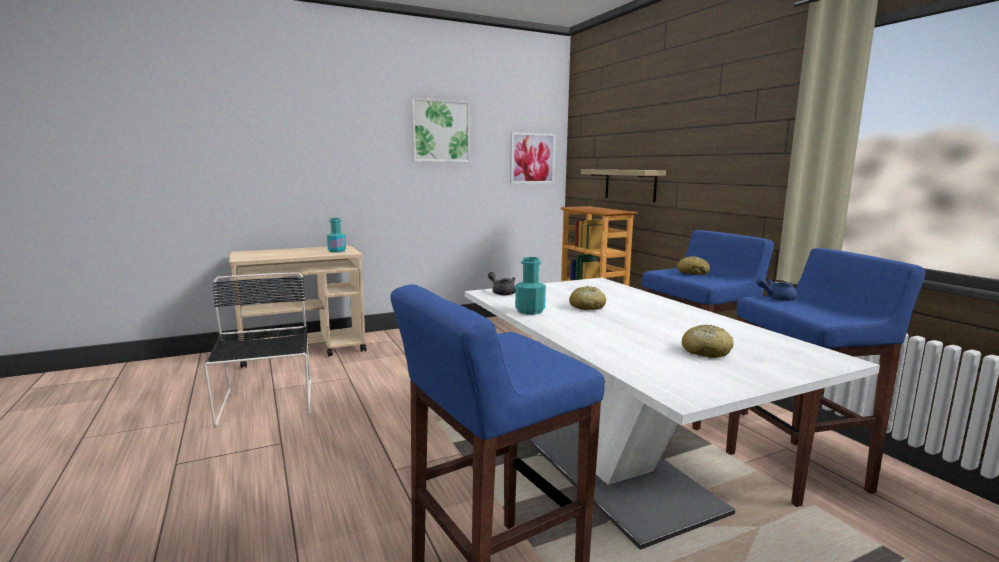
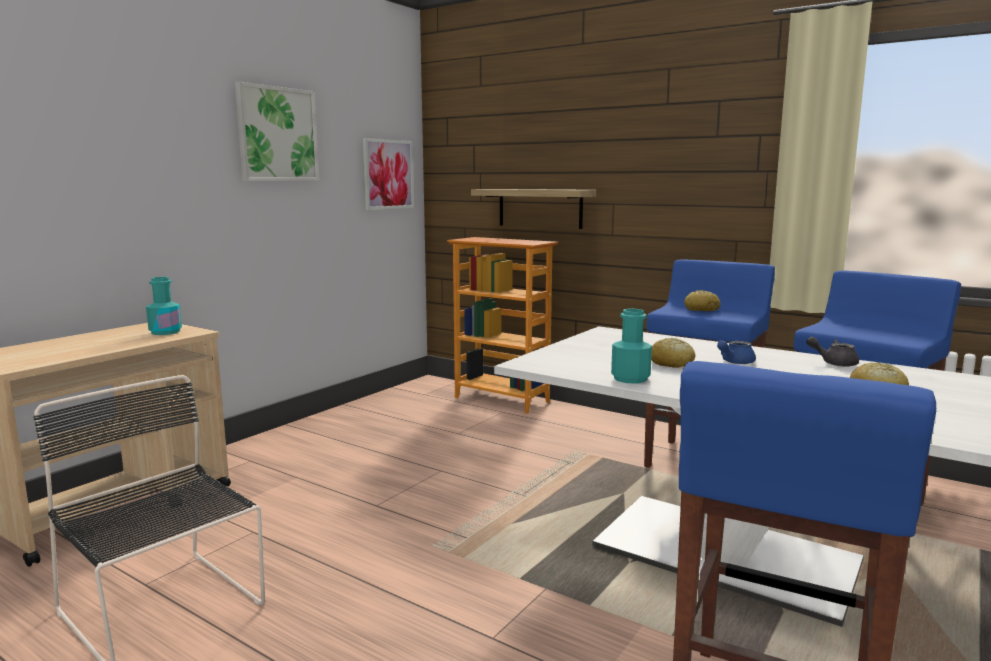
camera: 30 degrees left, 0 degrees up
(502, 292) = (544, 361): grey teapot -> grey teapot (834, 363)
(776, 298) = (829, 327): blue teapot -> blue teapot (734, 362)

